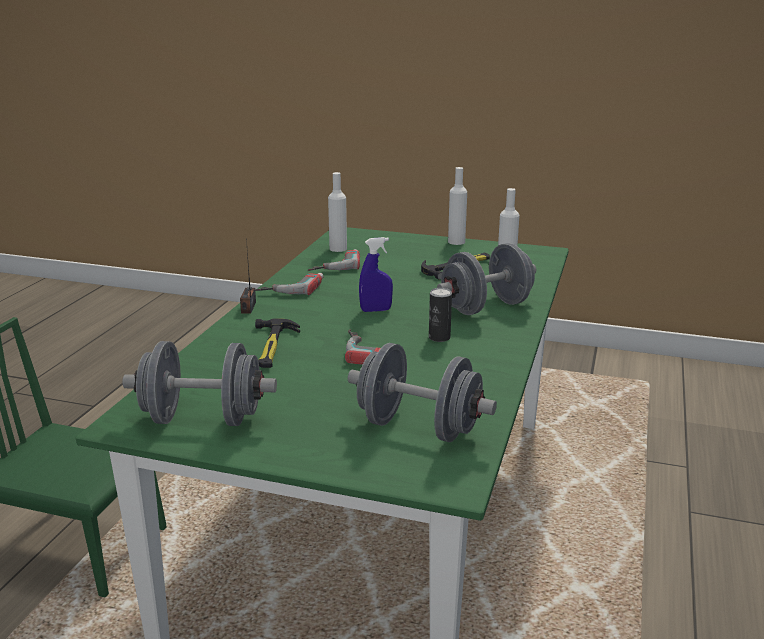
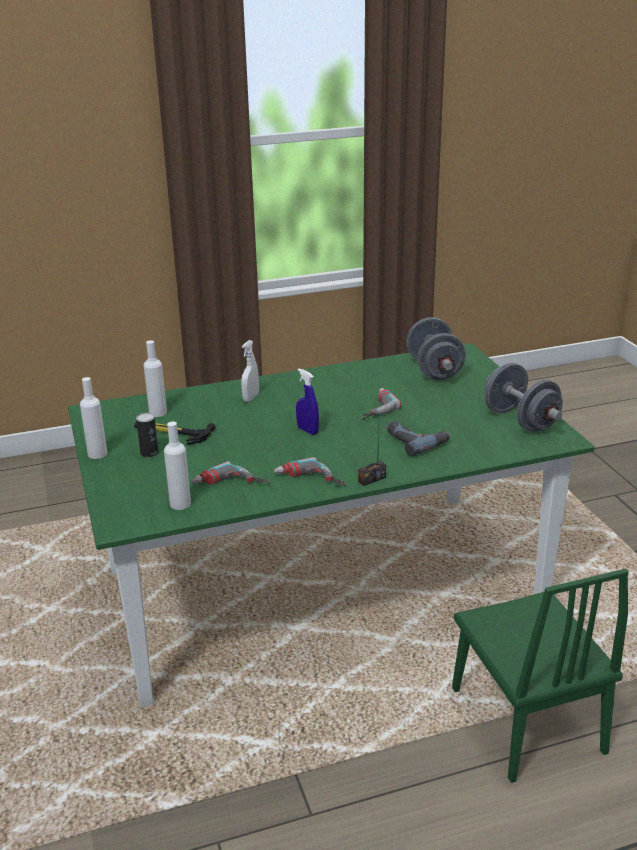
camera: 125 degrees left, 5 degrees up
(272, 347) = (416, 440): hammer -> power drill
(439, 337) = (323, 396): can -> can (149, 453)
(486, 307) = (251, 398): grey dumbbell -> white spray bottle

